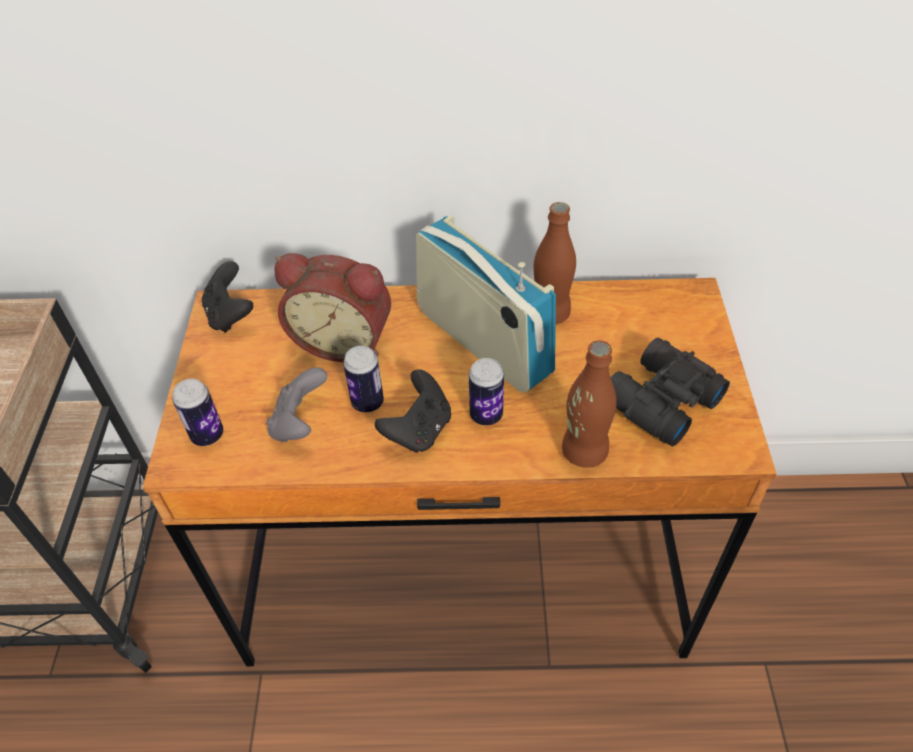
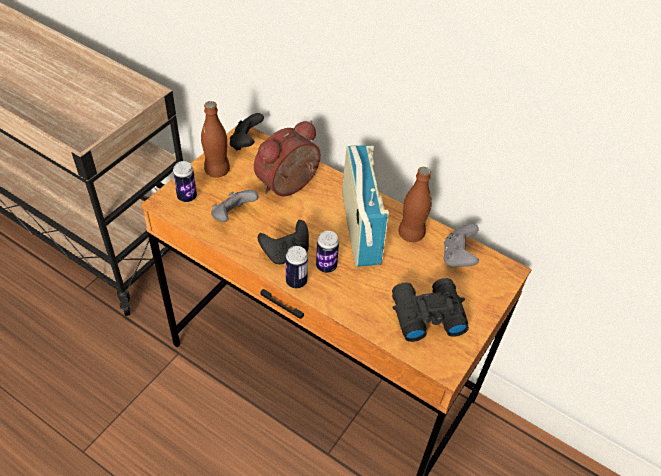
camera: 30 degrees right, 0 degrees up
(344, 340) = (290, 186): alarm clock -> alarm clock turned 90 degrees clockwise
(367, 402) = (273, 225): can -> can (296, 281)
(584, 451) = (359, 315): brown bottle -> brown bottle (217, 170)
(628, 310) = (458, 257): none -> grey game controller

